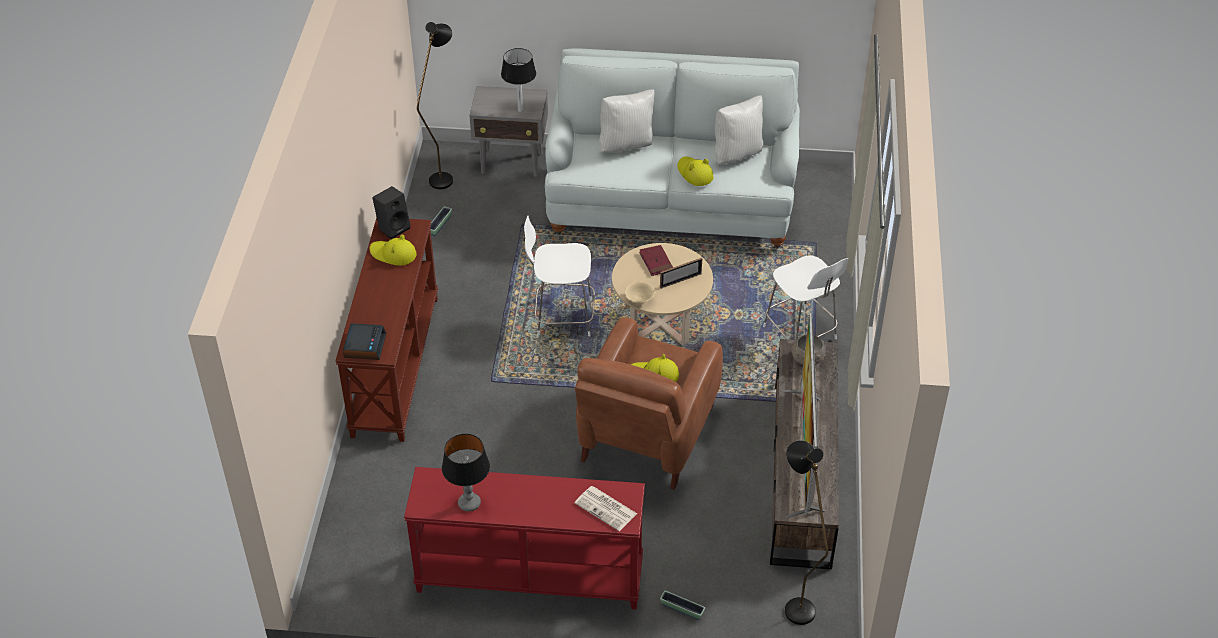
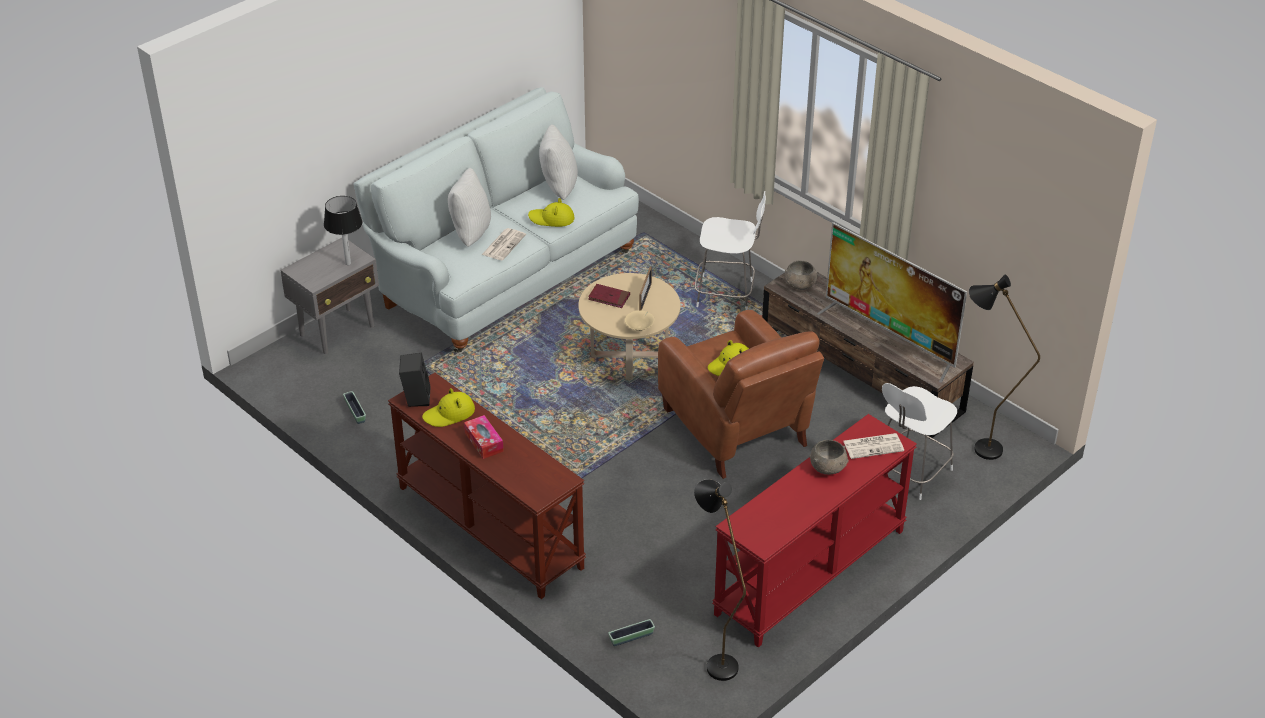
camera: 50 degrees left, 5 degrees down
(364, 345) = (540, 485): alarm clock -> none
(381, 289) = (484, 442): none -> tissue box
(444, 175) = (297, 376): black floor lamp -> black floor lamp (715, 660)
(469, 503) = (790, 516): table lamp -> none
(550, 495) = (828, 467): none -> grey bowl
(562, 317) = (555, 403): white stool -> white stool (910, 473)
(633, 168) = (503, 244): none -> newspaper
(682, 609) = (927, 507): planter -> planter (631, 637)

